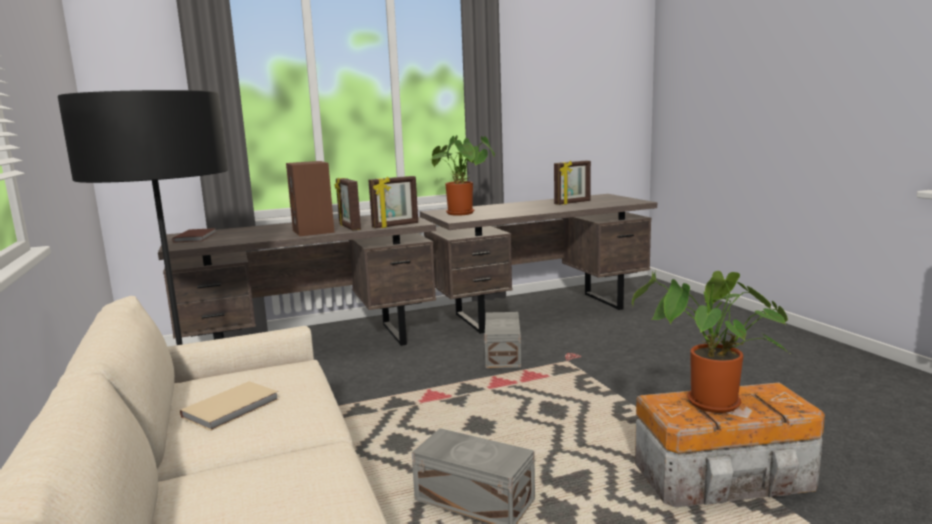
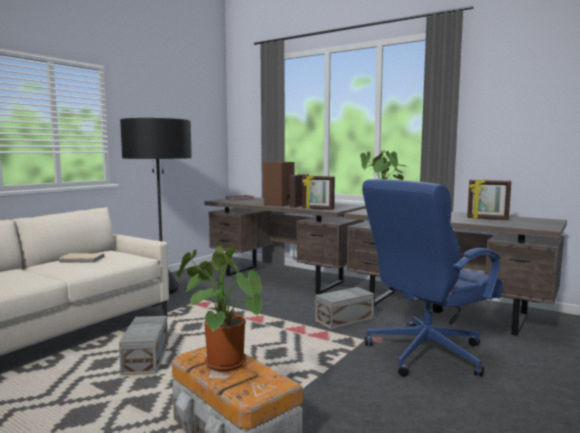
camera: 55 degrees right, 5 degrees down
(623, 347) = (427, 352): none -> blue office chair

